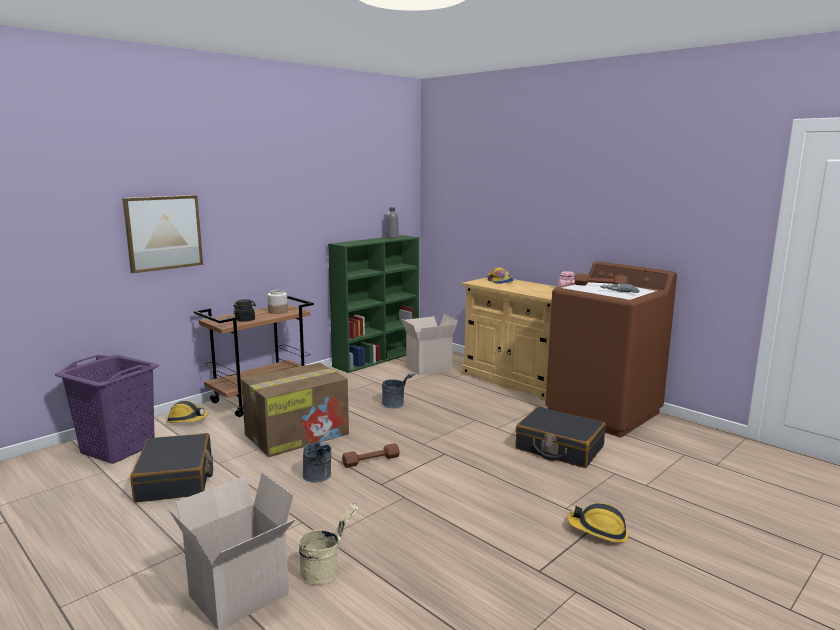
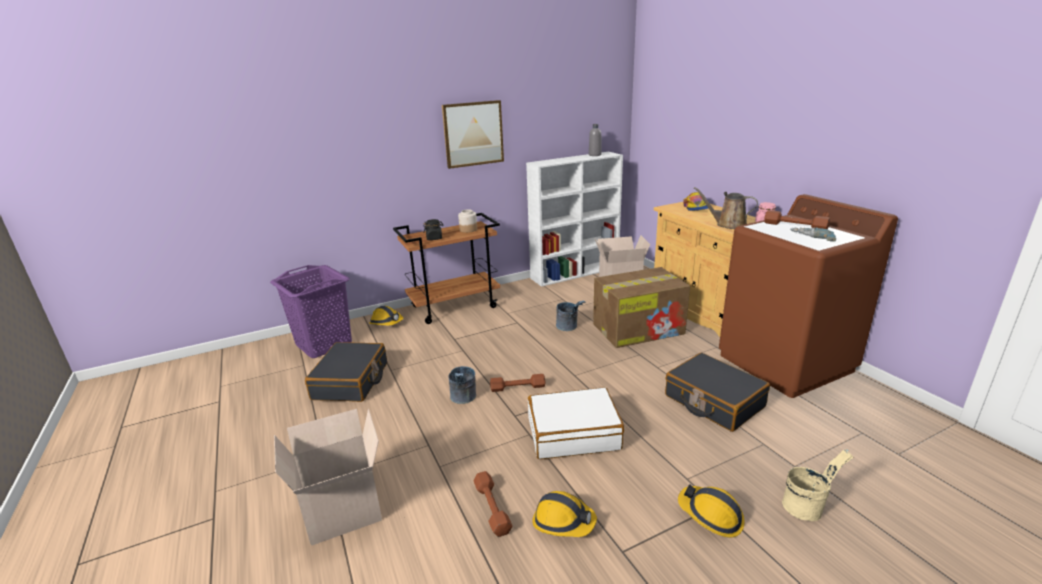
camera: 20 degrees right, 10 degrees up
(163, 232) = (362, 157): picture -> picture (473, 134)
(298, 434) = (468, 348): cardboard box -> cardboard box (639, 329)
(326, 570) = (423, 503): beige bucket -> beige bucket (807, 506)
(377, 358) = (575, 273): green bookcase -> white bookcase
(400, 562) = (492, 508): none -> brown dumbbell
(447, 490) = (573, 433): none -> white suitcase
(474, 559) = (563, 521): none -> hard hat
(537, 292) = (728, 225): none -> brown watering can

